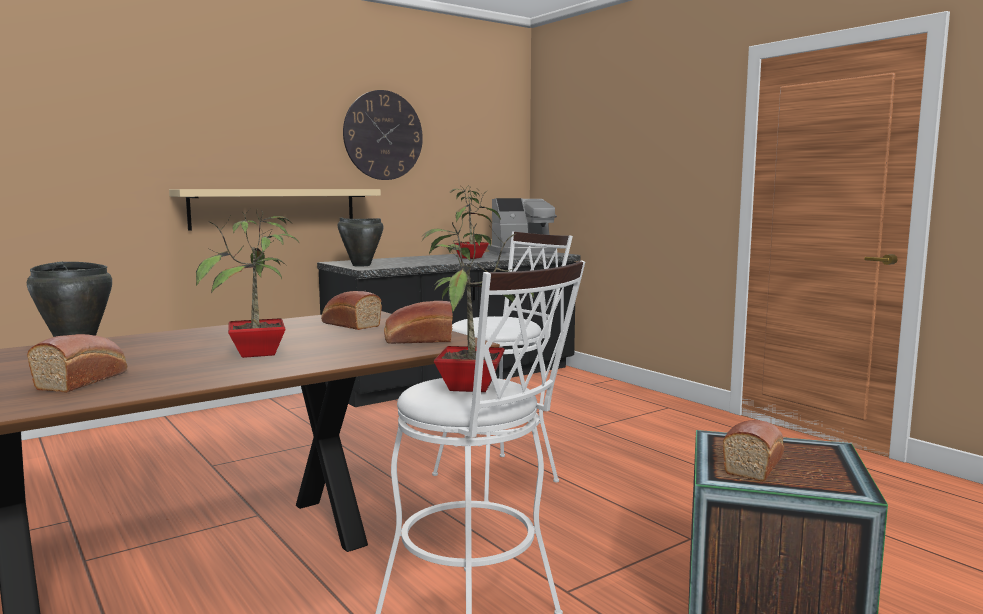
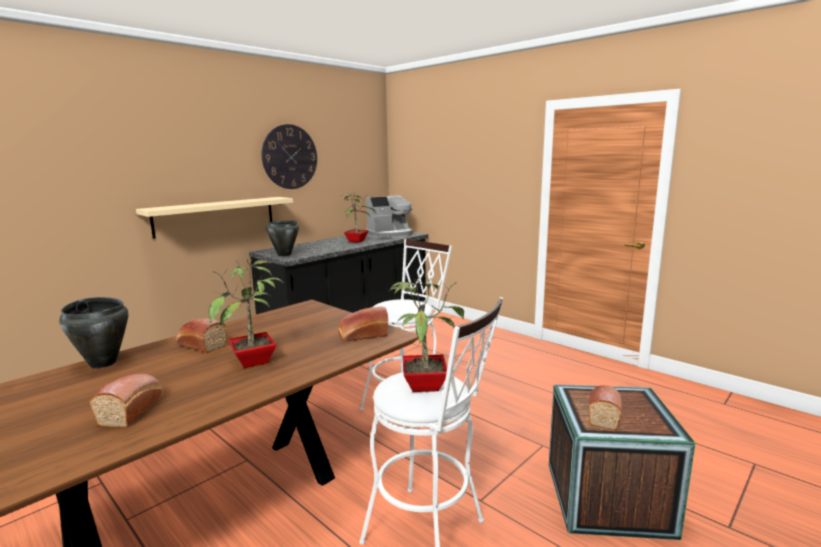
camera: 10 degrees left, 5 degrees up
(349, 324) = (303, 320): bread -> bread (200, 345)

